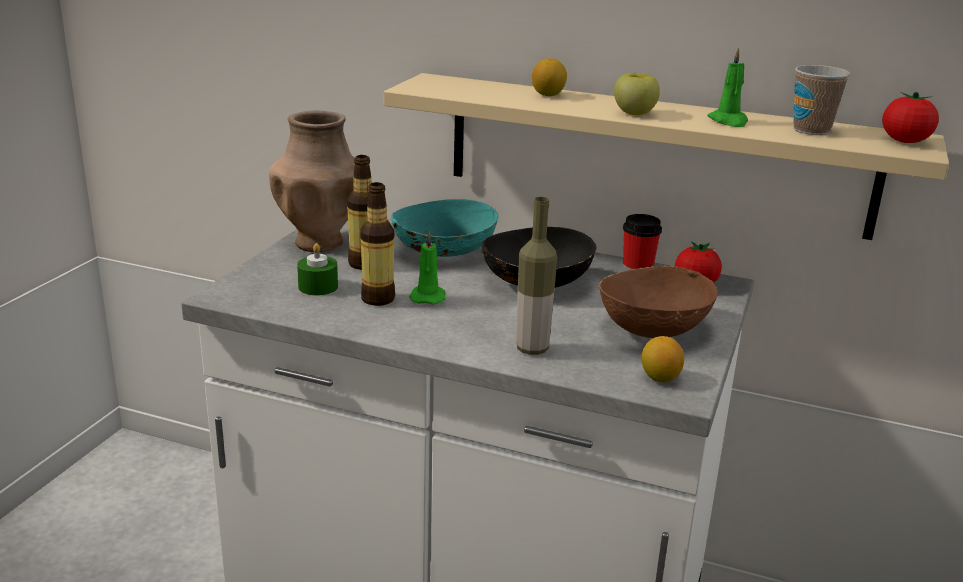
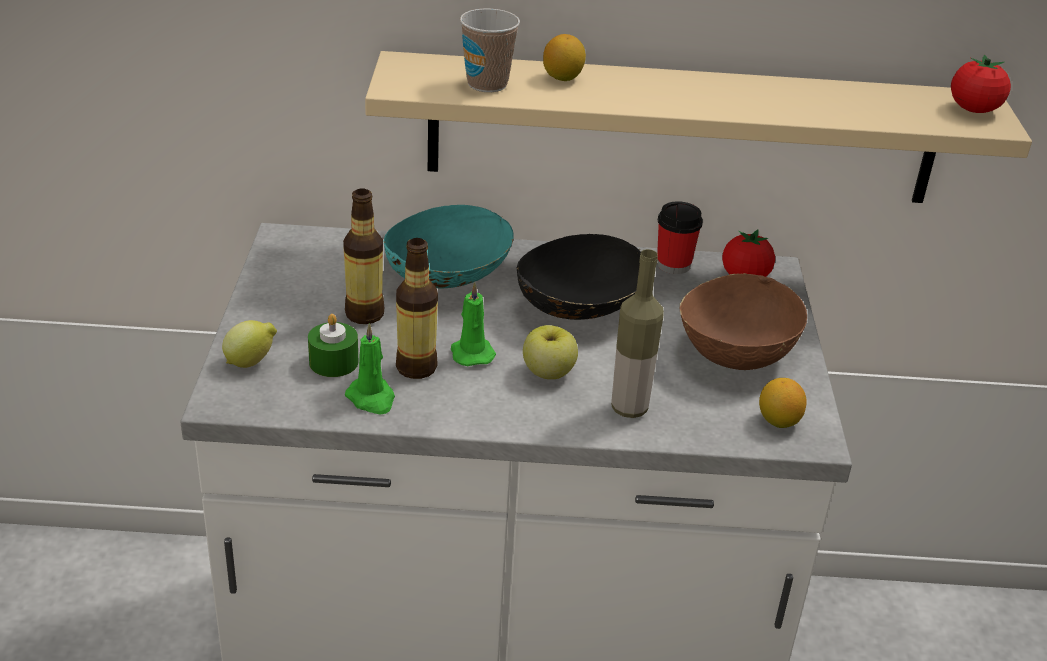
camera: 20 degrees left, 10 degrees up
(258, 278) = (251, 362): none -> lemon
(320, 242) = (288, 288): brown vase -> none
(634, 113) = (680, 100): apple -> apple (548, 372)
(728, 121) = (786, 100): green candle -> green candle (372, 399)
(811, 130) = (876, 104): cup -> cup (487, 84)

